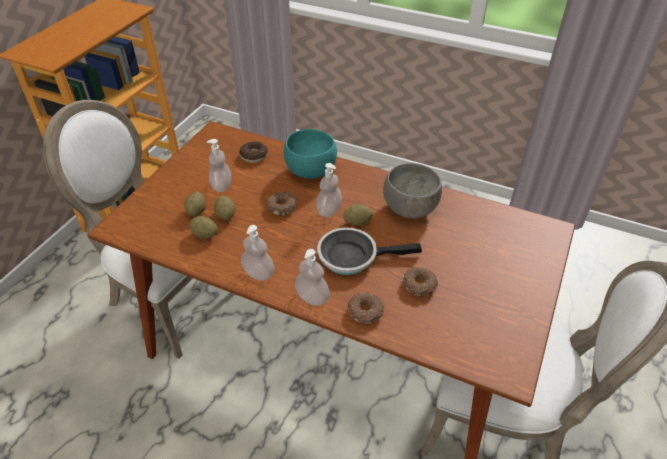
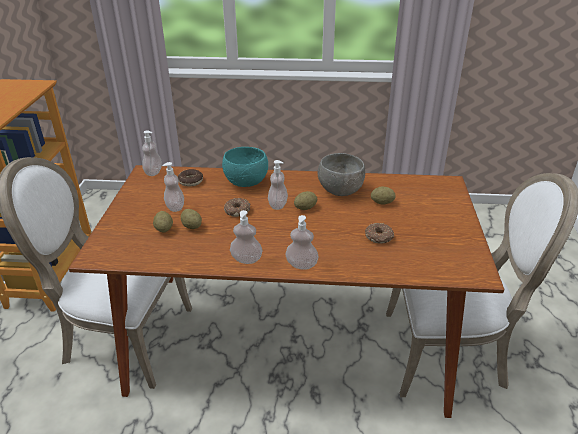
camera: 20 degrees left, 10 degrees down
(205, 235) = (182, 244): potato -> potato (382, 203)
(222, 135) = (153, 172): none -> soap dispenser
(352, 256) = (316, 230): frying pan -> none
(366, 312) = (350, 264): donut -> none

